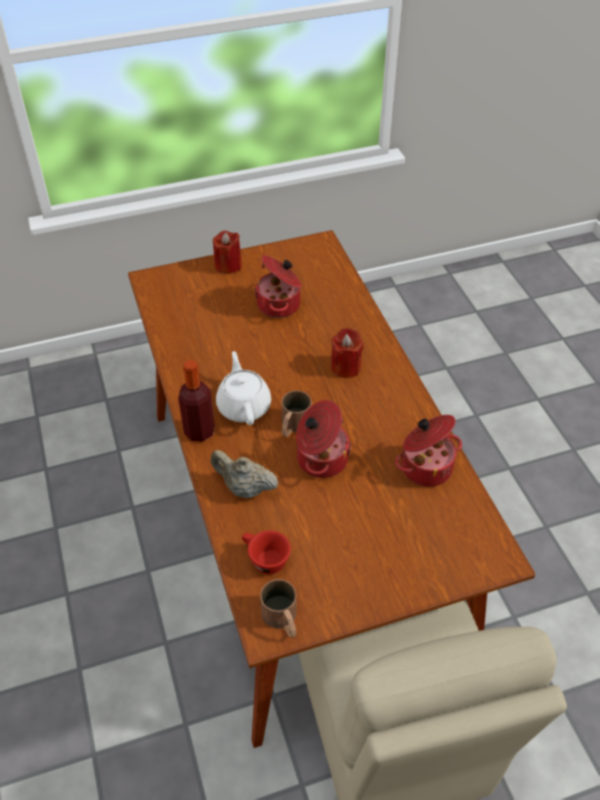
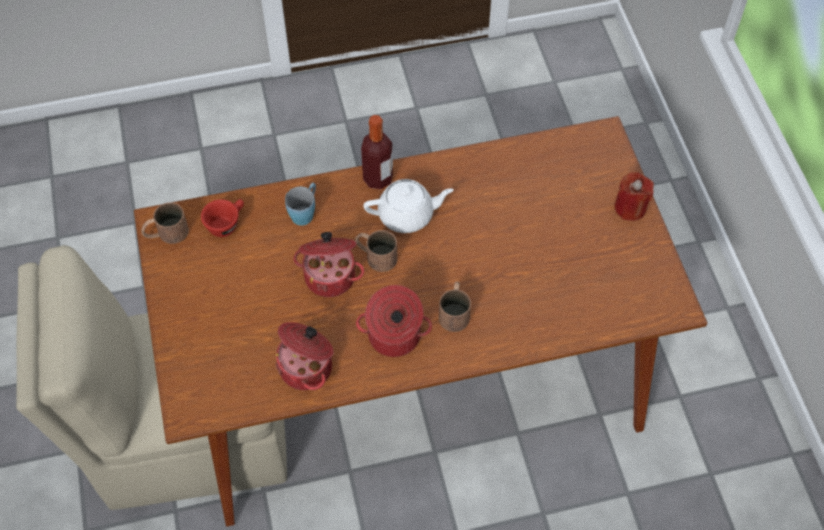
camera: 95 degrees right, 10 degrees up
(244, 488) = (305, 212): beige teapot -> blue mug
(280, 305) = (559, 255): cooking pot -> cooking pot (394, 337)
(346, 367) = (454, 311): red candle -> brown mug

